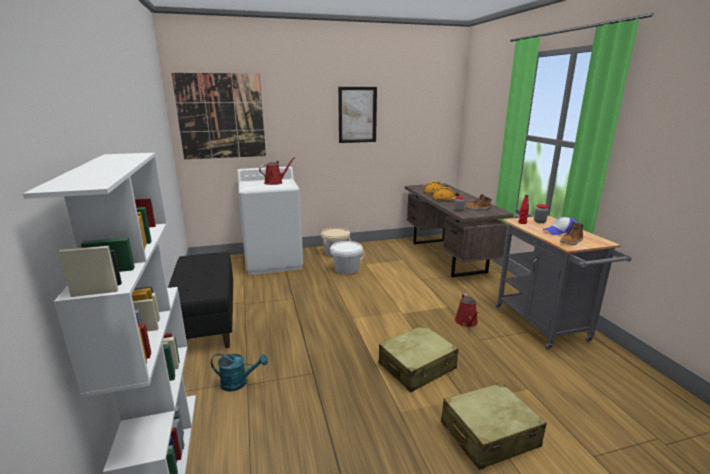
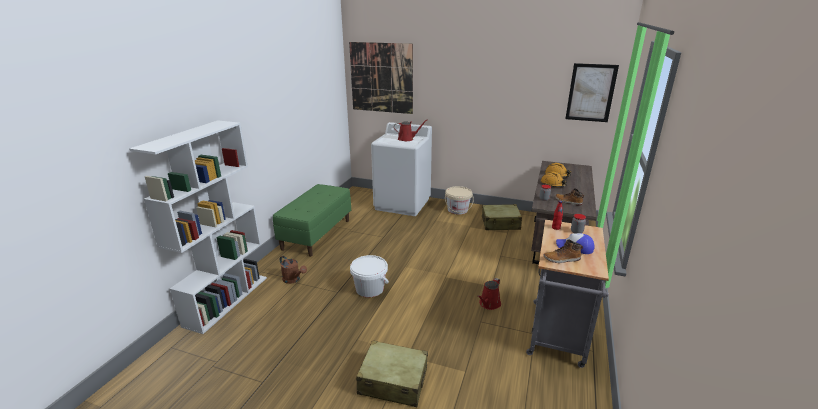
camera: 35 degrees right, 5 degrees up
(206, 321) = (316, 234): black bench -> green bench
(239, 383) = (293, 280): turquoise watering can -> brown watering can
(346, 269) = (449, 226): white bucket -> white bucket (370, 288)
(357, 115) = (498, 85): picture -> picture (591, 93)
(417, 366) = (405, 318): beige suitcase -> beige suitcase (500, 223)

